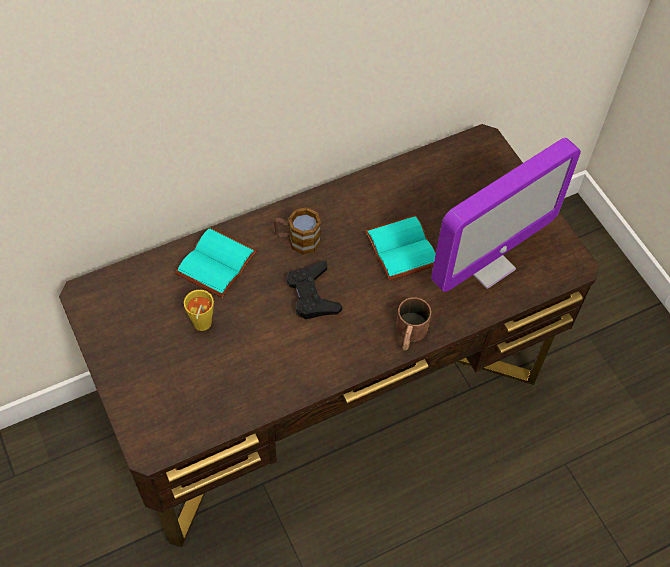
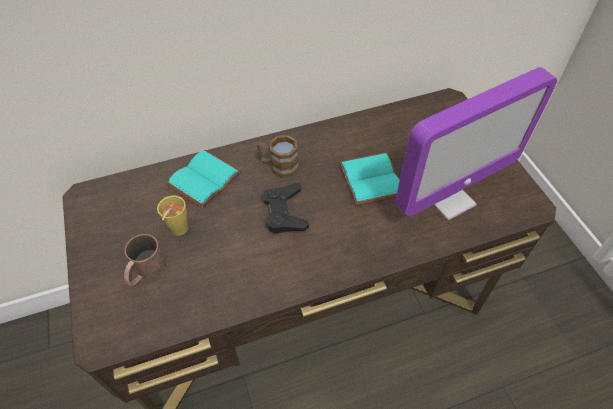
camera: 10 degrees right, 5 degrees down
(409, 334) = (370, 256): brown mug -> brown mug (145, 270)

